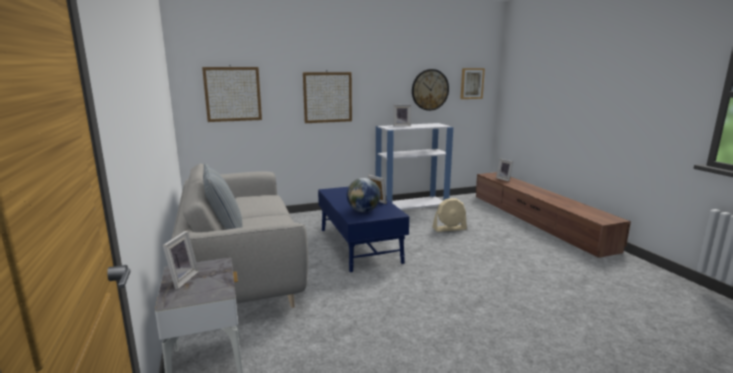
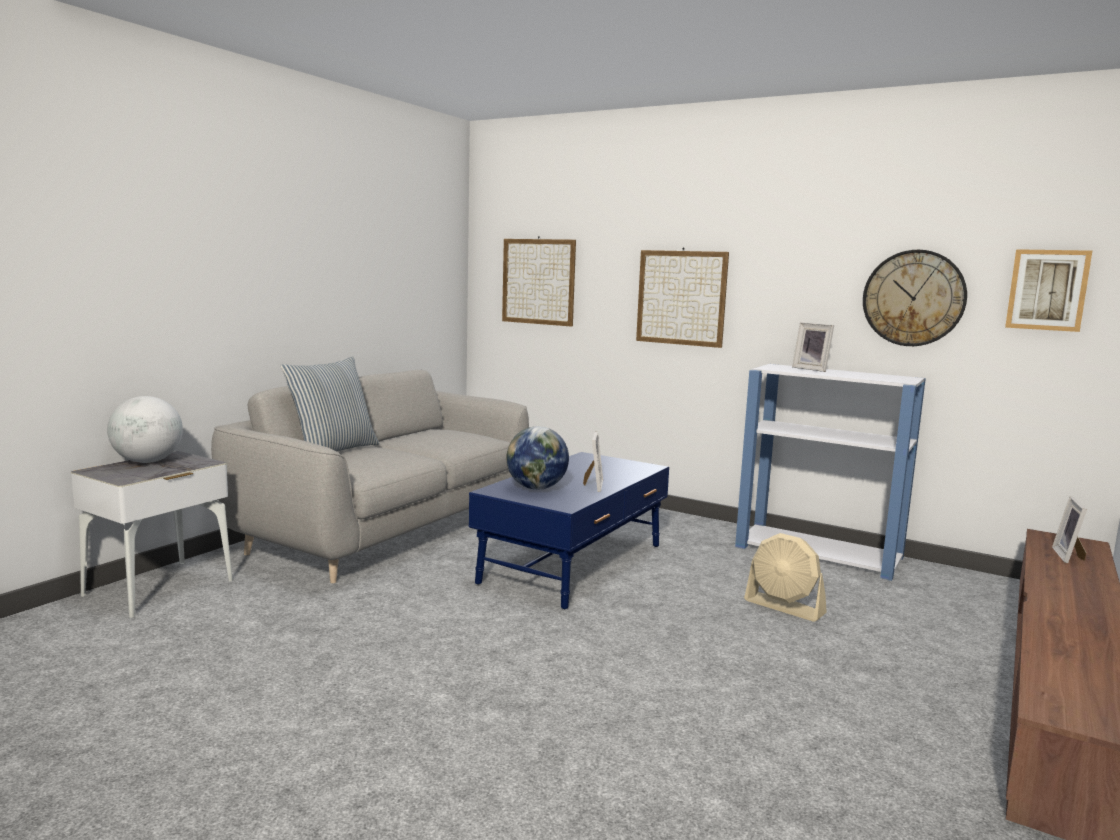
camera: 50 degrees right, 5 degrees down
(181, 279) = (148, 461): picture frame -> globe

